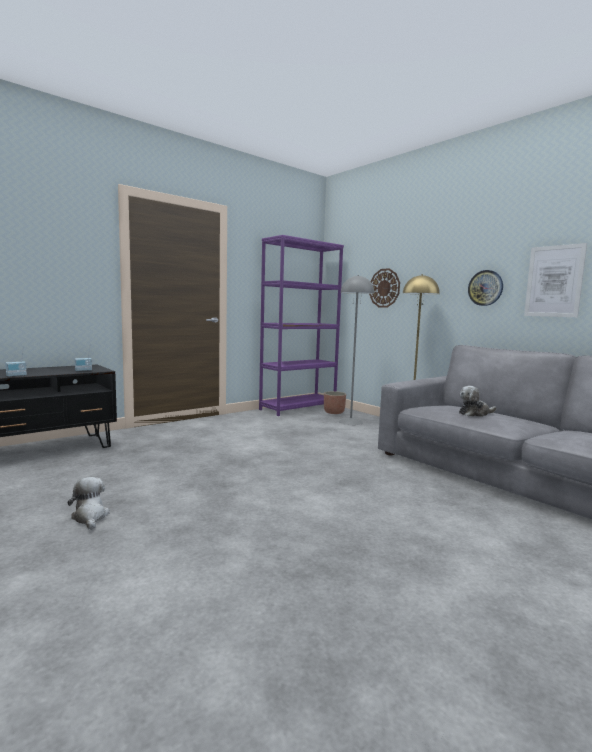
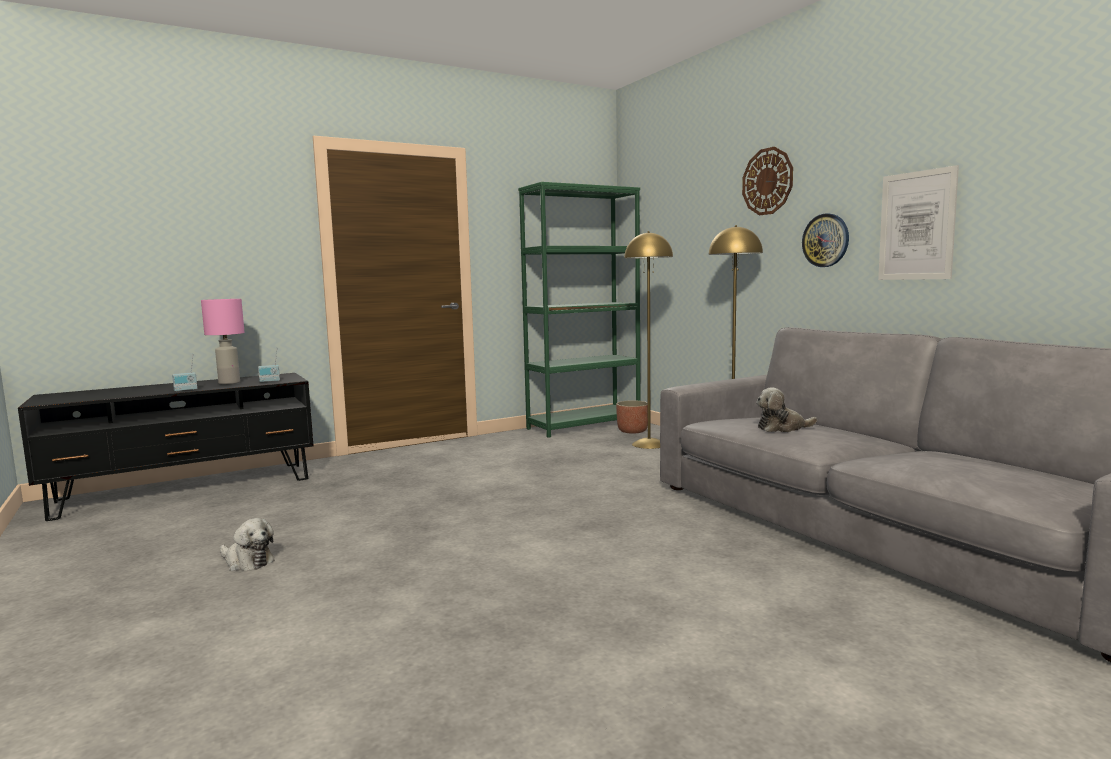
camera: 10 degrees right, 0 degrees up
(49, 371) = (229, 383): none -> pink table lamp
(90, 517) = (247, 562): plush toy -> plush toy turned 135 degrees clockwise
(298, 408) = (584, 425): purple bookcase -> green bookcase
(350, 422) = (649, 444): grey floor lamp -> yellow floor lamp
(384, 288) = (695, 247): wall clock -> wall clock (767, 181)

